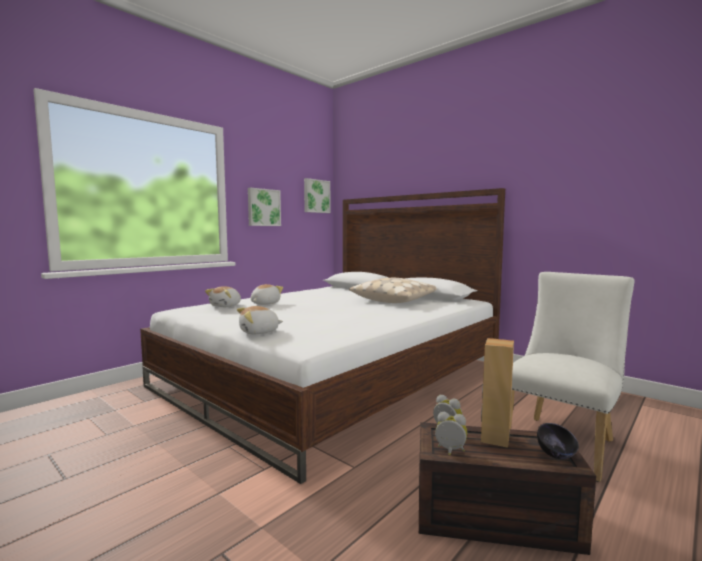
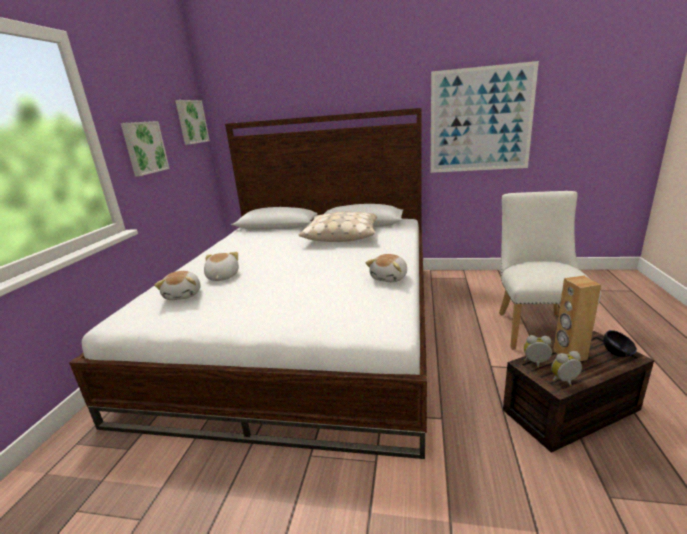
camera: 30 degrees left, 15 degrees up
(259, 332) = (303, 325): plush toy -> plush toy (390, 278)
(571, 203) = (480, 120): none -> picture

